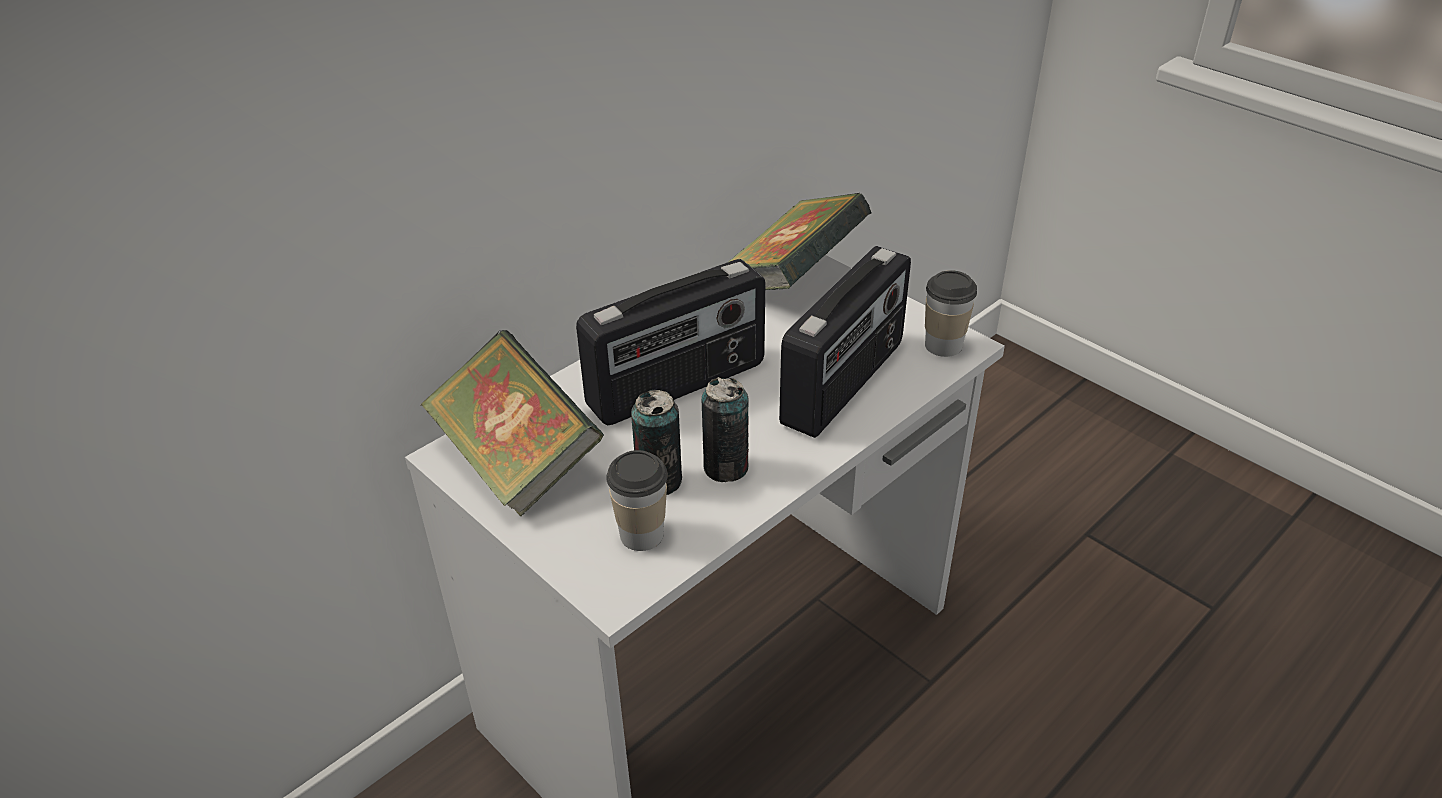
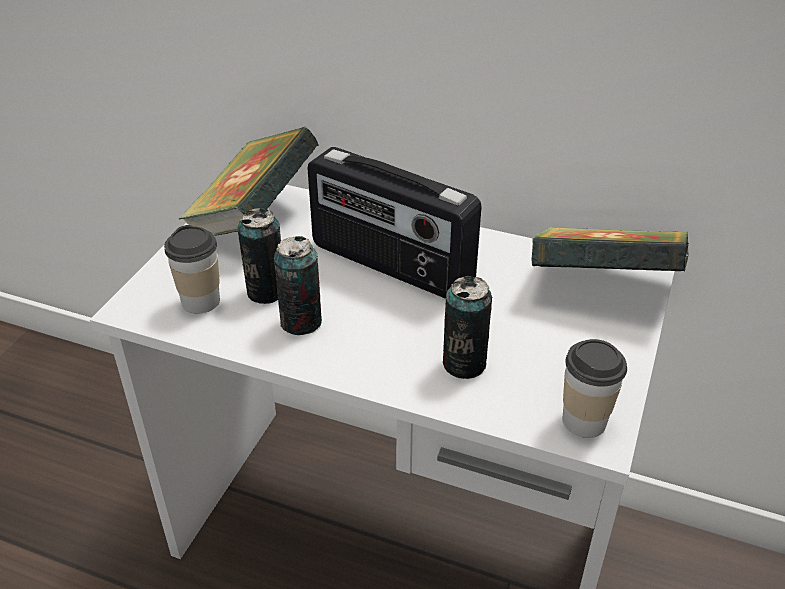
camera: 65 degrees right, 0 degrees up
(845, 384) = (464, 363): radio -> can

